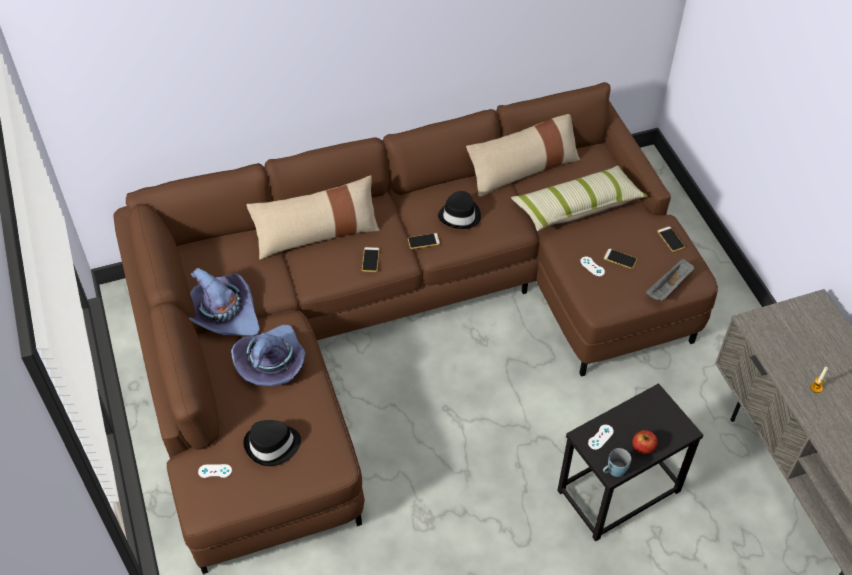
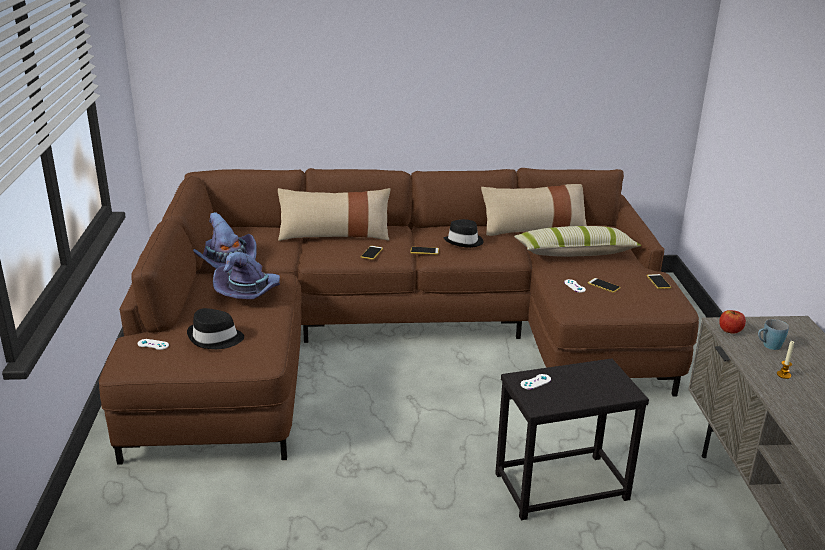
camera: 15 degrees right, 25 degrees down
(613, 472) = (539, 407): blue mug -> blue mug (768, 346)
(643, 447) = (578, 396): apple -> apple (730, 330)
(668, 287) = (646, 308): grey tray -> none

